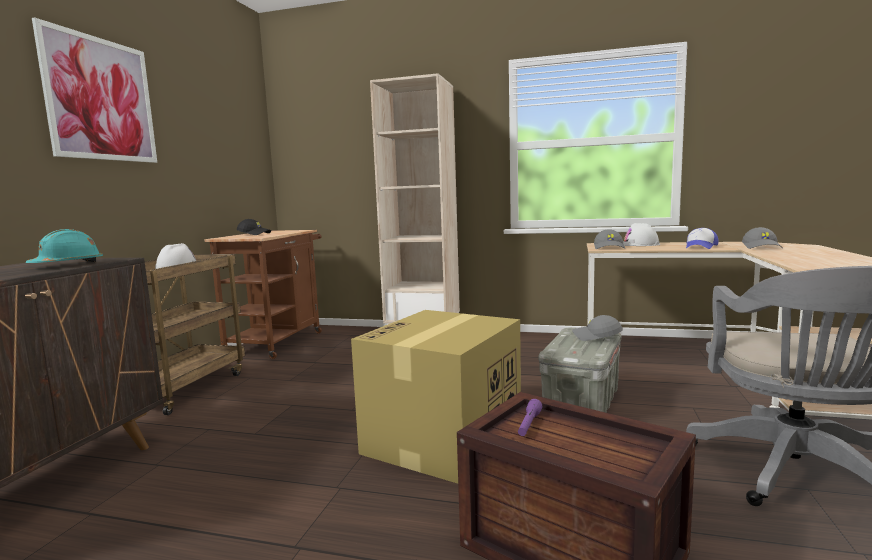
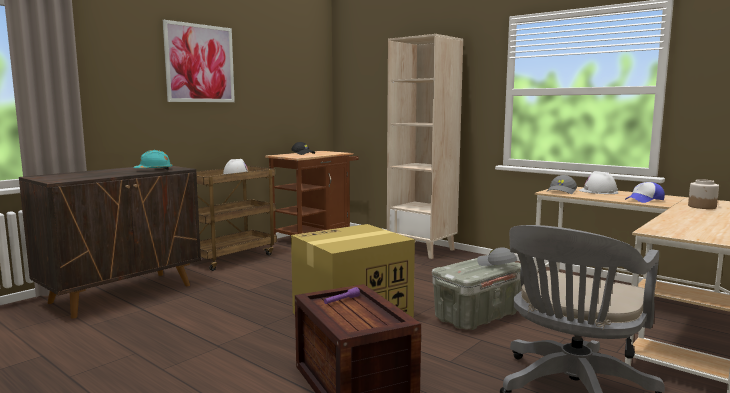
camera: 25 degrees right, 0 degrees up
(762, 247) = (702, 207): grey cap -> jar

